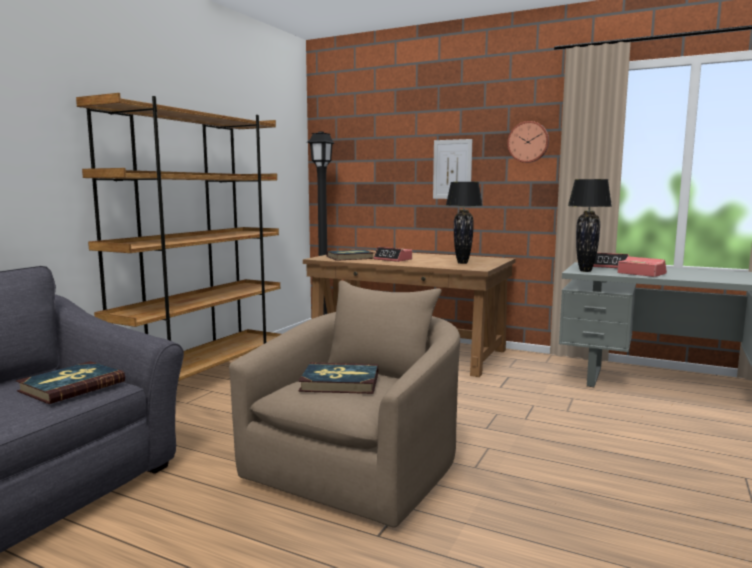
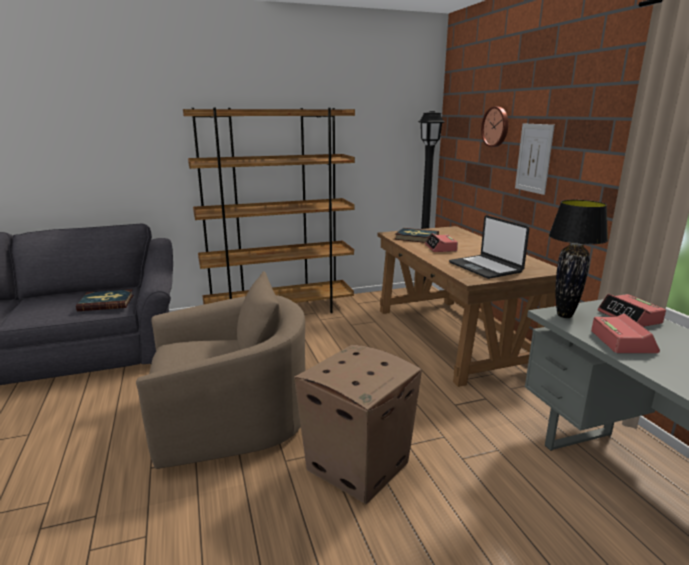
camera: 45 degrees right, 10 degrees up
(340, 382) = (198, 352): book -> none
(462, 263) = (485, 267): black table lamp -> laptop
(526, 443) = (359, 465): none -> cardboard box
(528, 142) = (606, 133): wall clock -> wall clock (496, 127)

